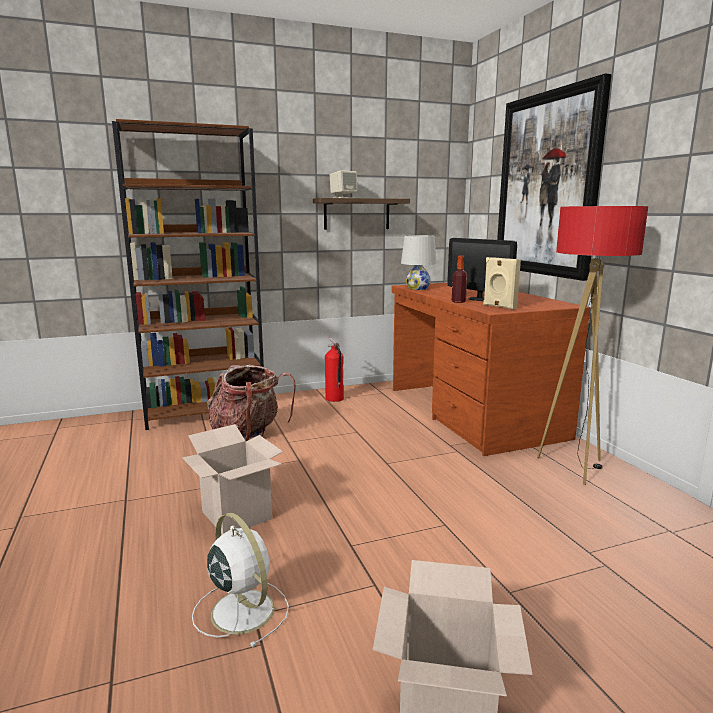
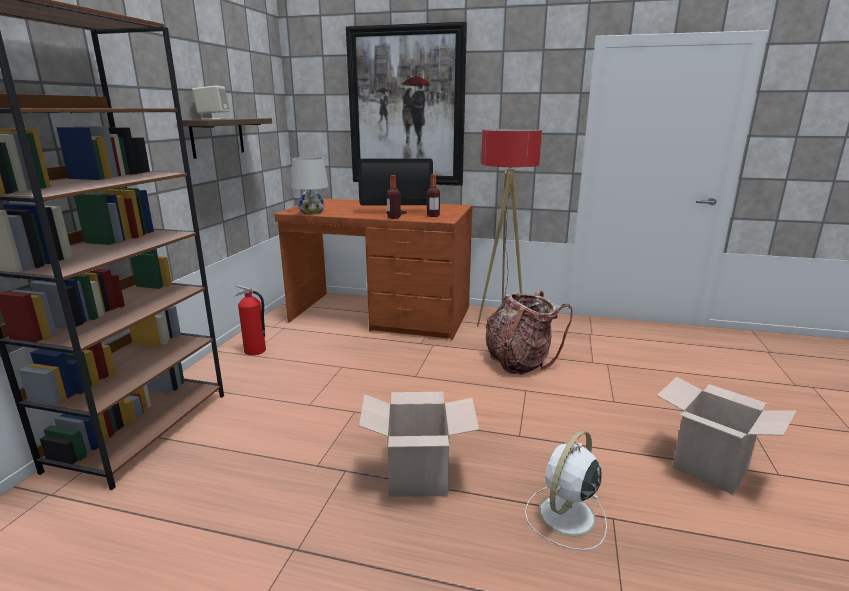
camera: 55 degrees left, 5 degrees up
(241, 609) = (565, 516): white fan -> white fan turned 45 degrees counterclockwise
(249, 435) = (258, 421): backpack -> backpack (519, 361)
(499, 306) = (433, 216): beige speaker -> bottle

